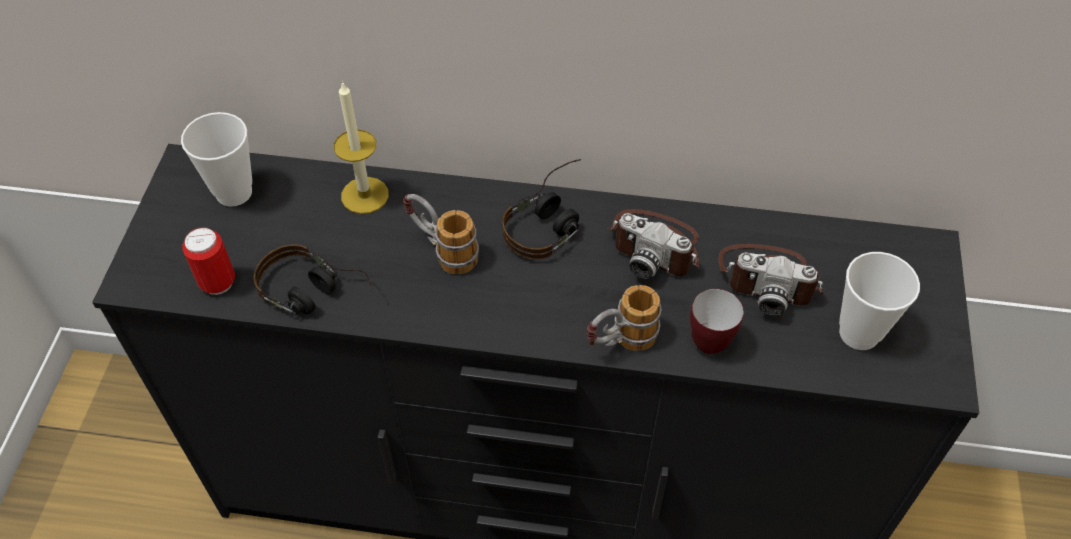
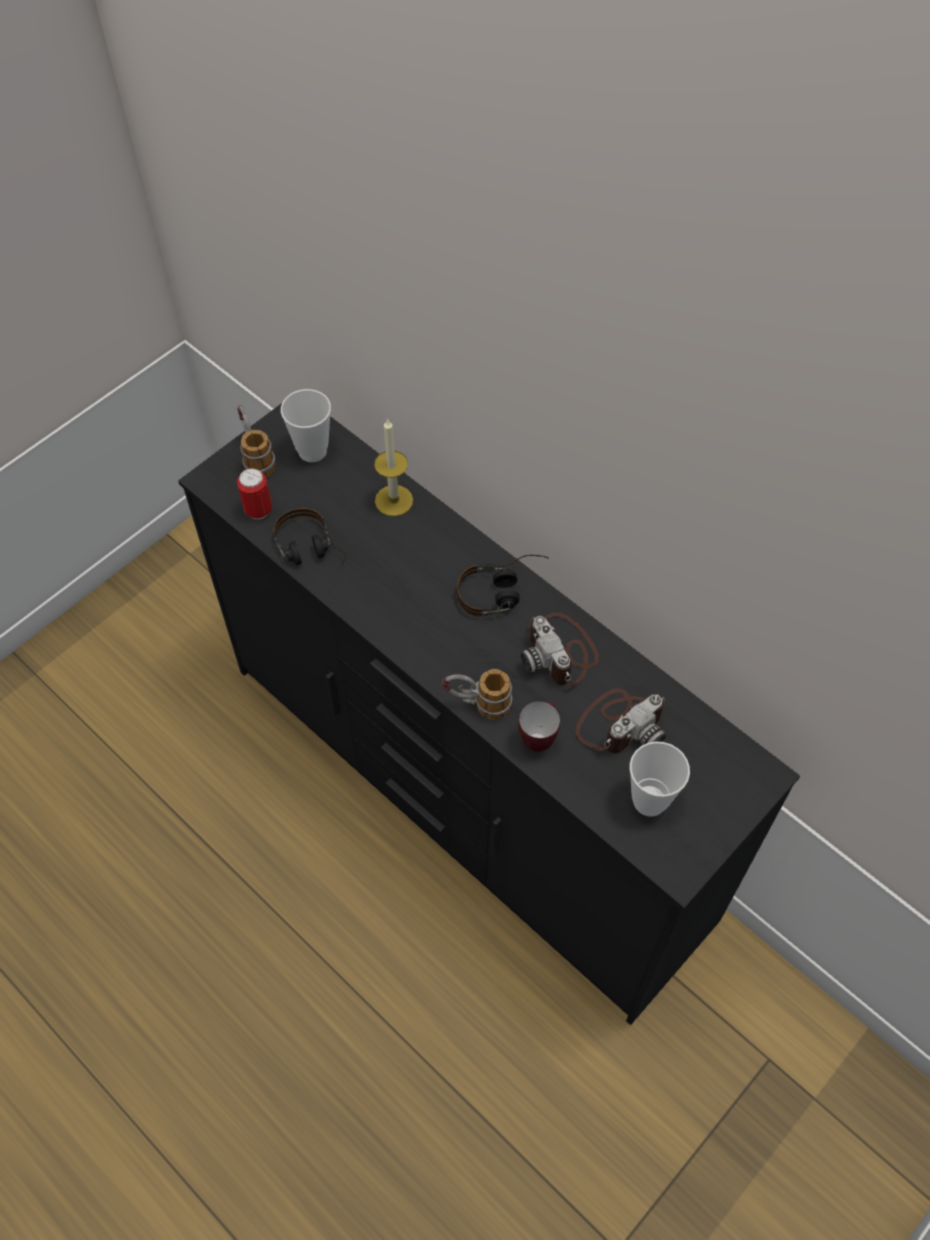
camera: 35 degrees right, 5 degrees up
(442, 251) = (413, 570): mug -> mug (255, 456)
(768, 279) = (620, 723): camera -> camera turned 90 degrees counterclockwise

